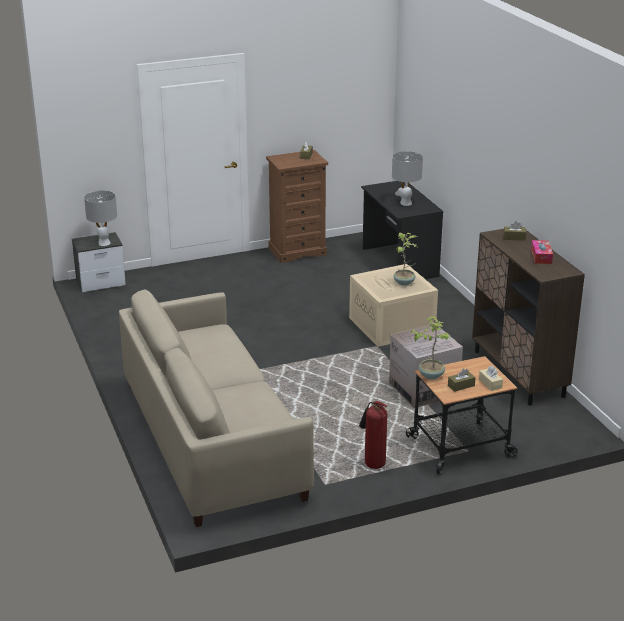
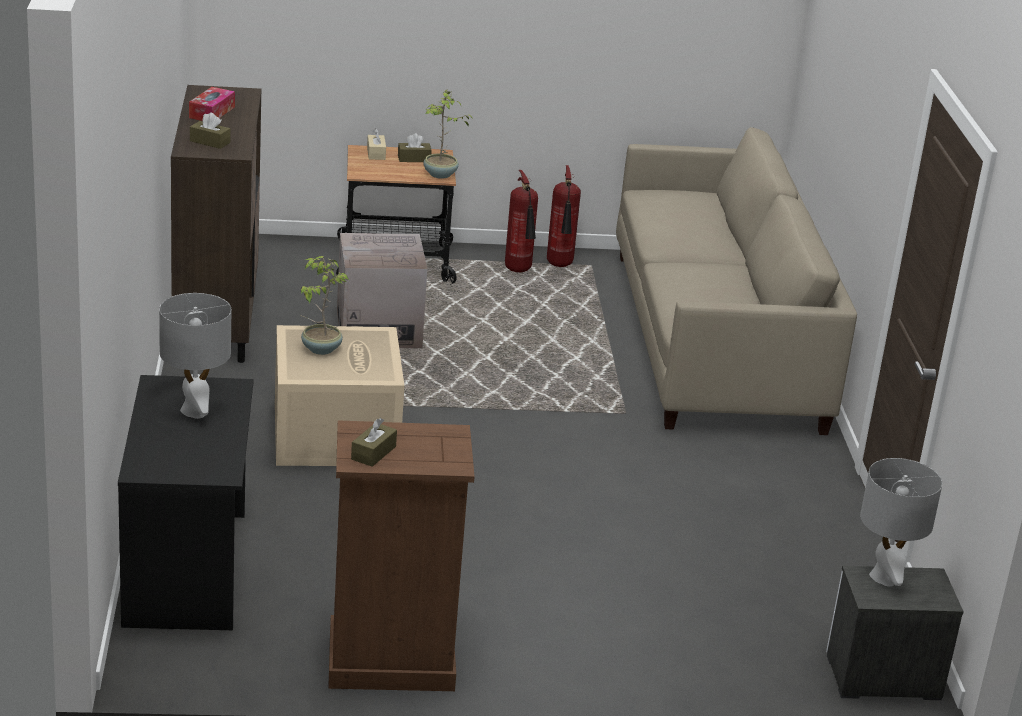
camera: 165 degrees left, 0 degrees up
(347, 478) = (560, 266): none -> fire extinguisher

